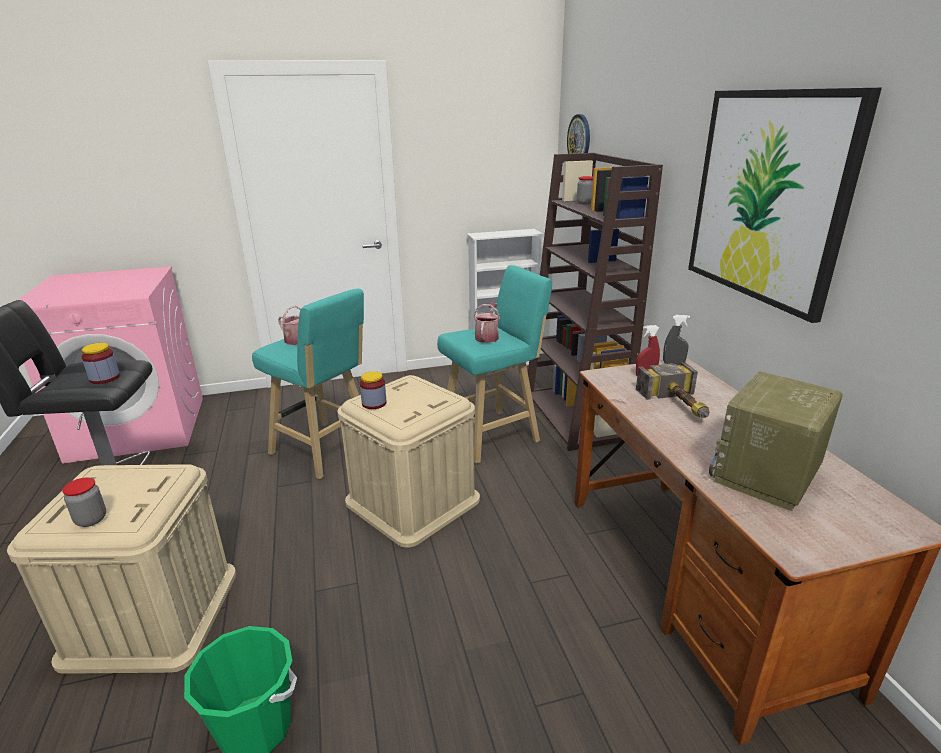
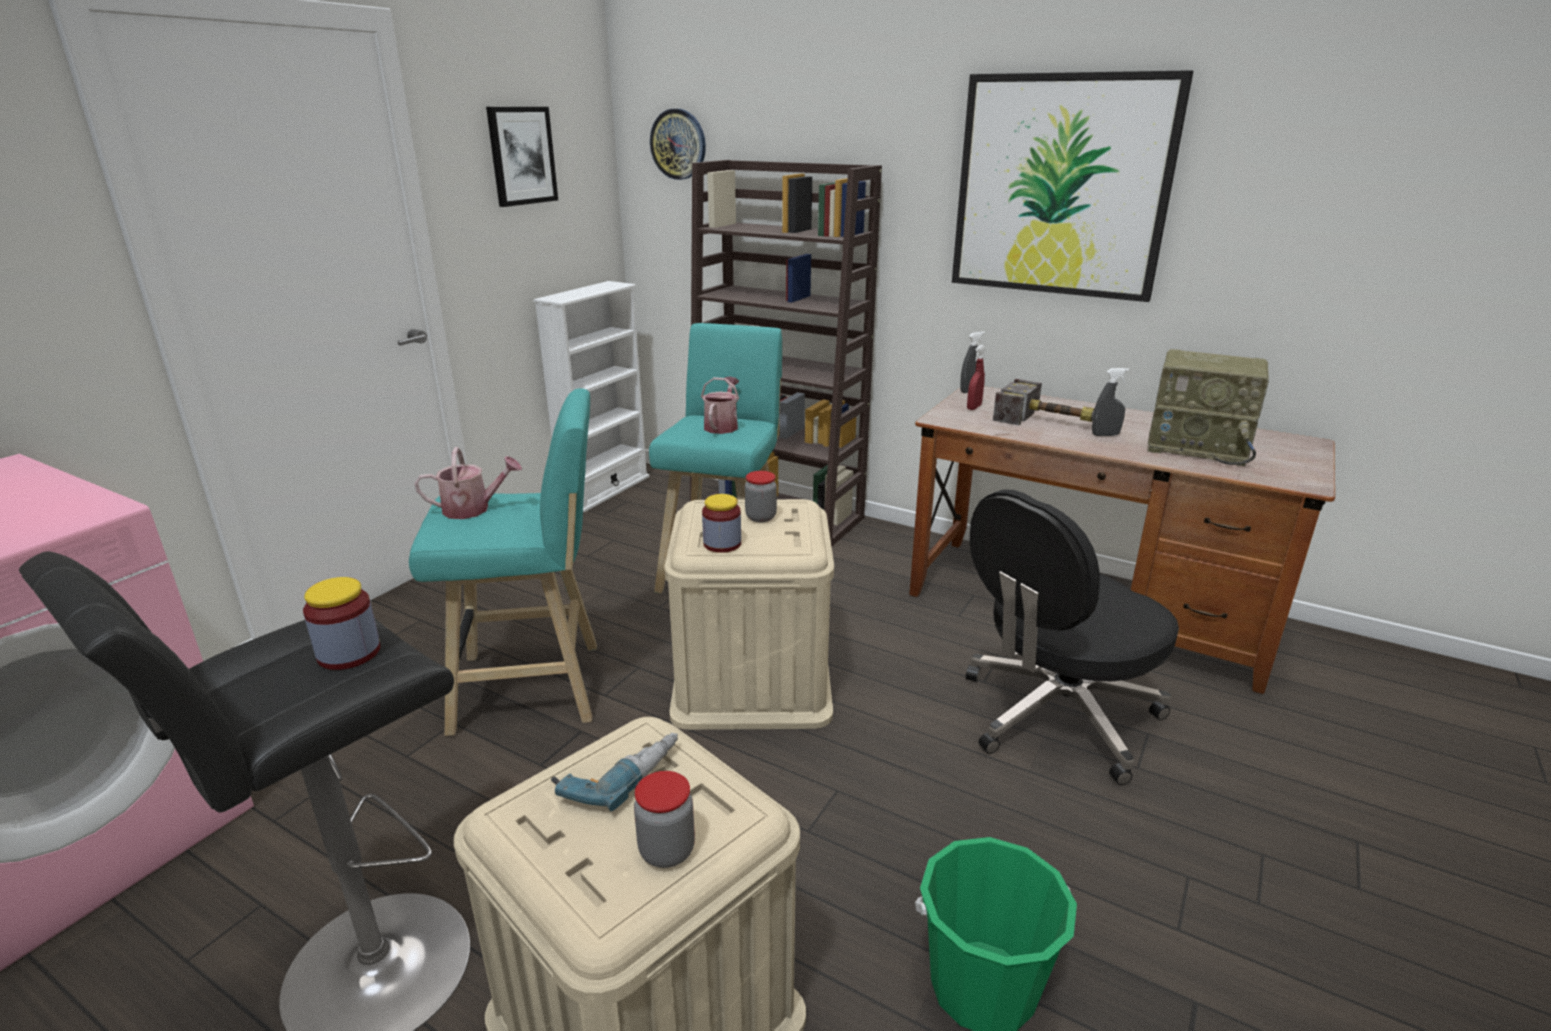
camera: 45 degrees left, 0 degrees up
(139, 481) = (619, 773): none -> power drill
(471, 144) = (521, 156): none -> picture
(487, 336) = (722, 425): watering can -> watering can turned 45 degrees clockwise
(538, 634) = (1056, 716): none -> black office chair
(585, 203) = (749, 227): jar -> jar (760, 517)
(701, 433) = (1105, 435): none -> grey spray bottle
(767, 476) = (1199, 447): radio -> radio turned 60 degrees counterclockwise

